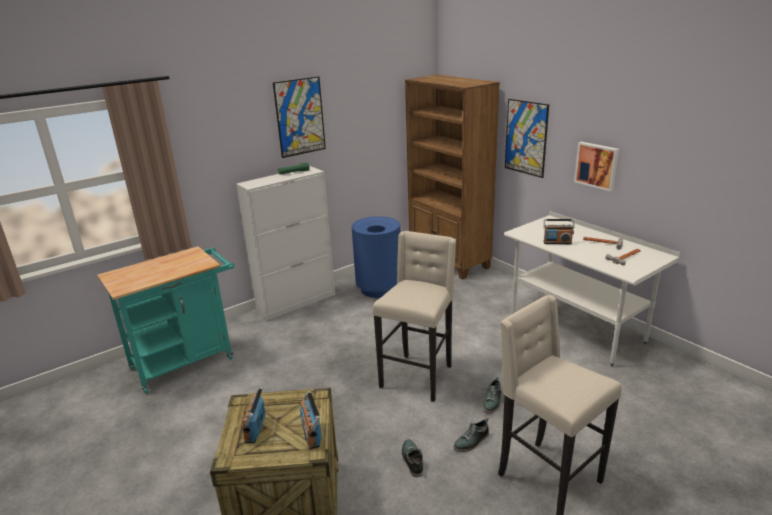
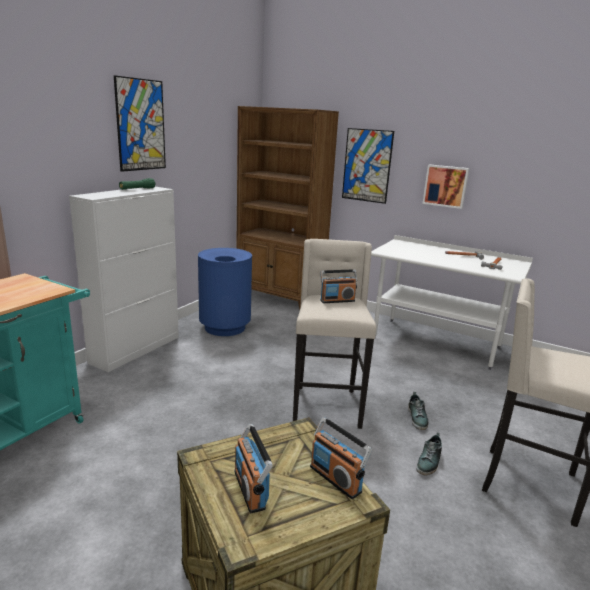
camera: 25 degrees left, 5 degrees down
(412, 460) = (384, 496): shoe -> none
(557, 242) = (426, 257): radio -> radio (337, 300)

